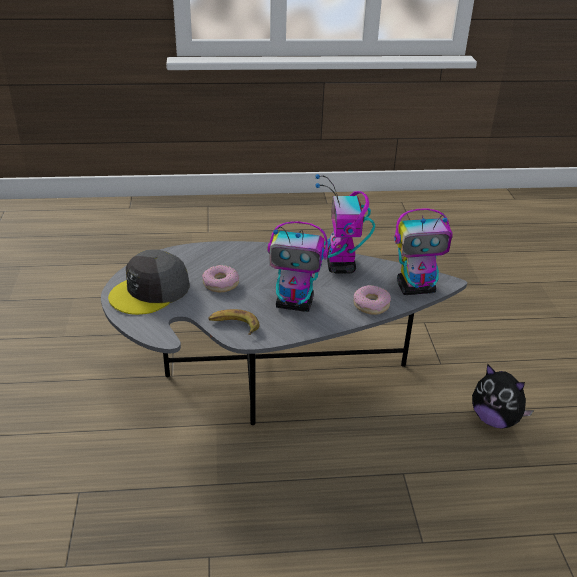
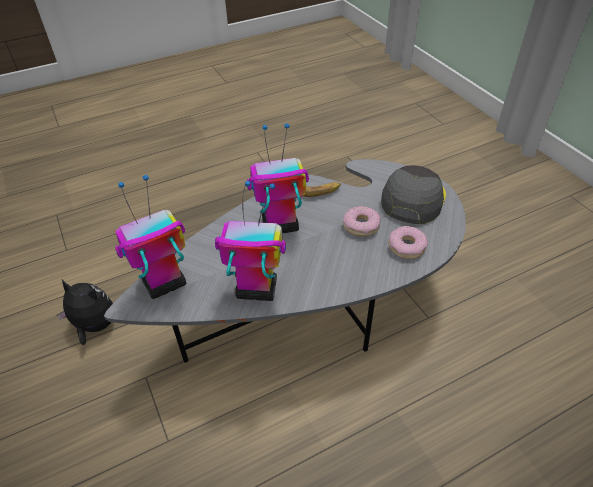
camera: 160 degrees right, 10 degrees up
(340, 266) = (256, 290): toy robot -> toy robot turned 60 degrees counterclockwise
(371, 305) = (207, 247): donut -> donut (406, 246)

